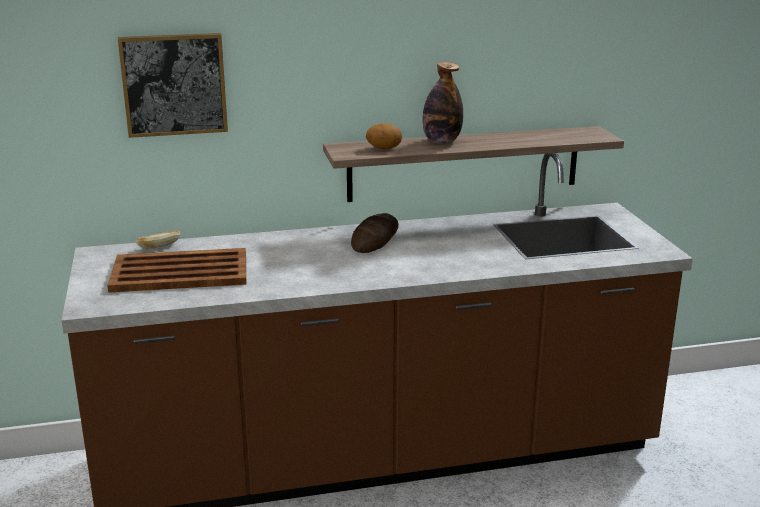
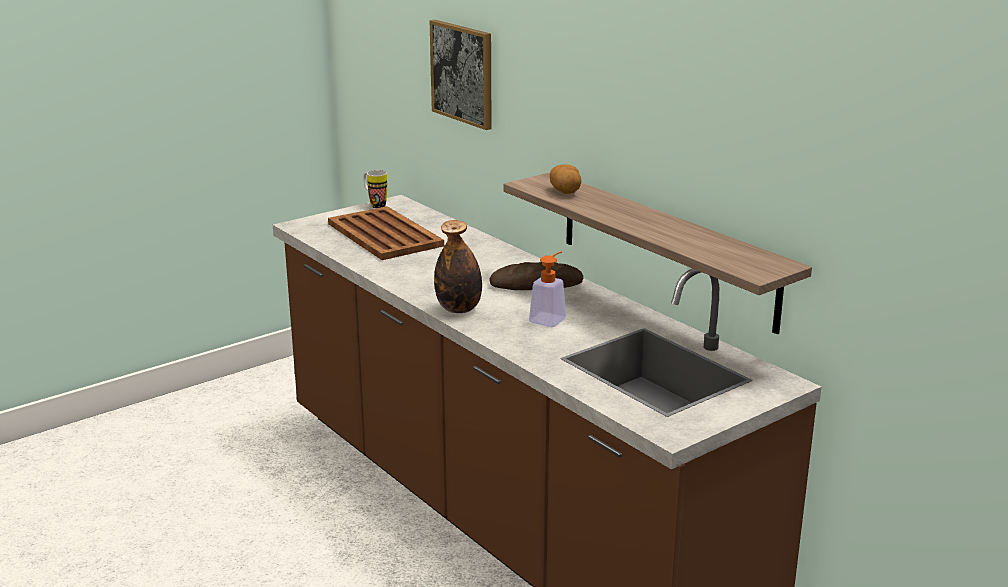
camera: 65 degrees right, 0 degrees up
(87, 263) = (375, 205): none -> mug
(159, 246) = (428, 216): bread -> none
(441, 141) = (621, 208): bottle -> bottle (459, 309)
(449, 247) = (550, 318): none -> soap dispenser

